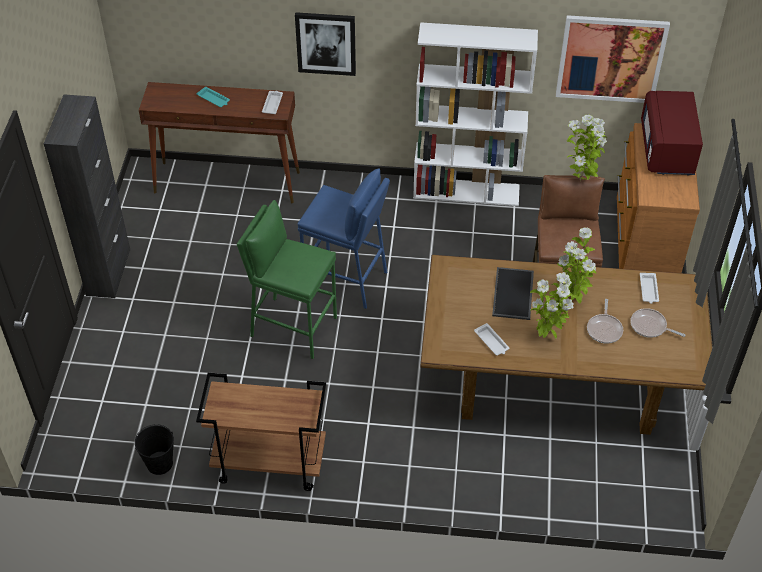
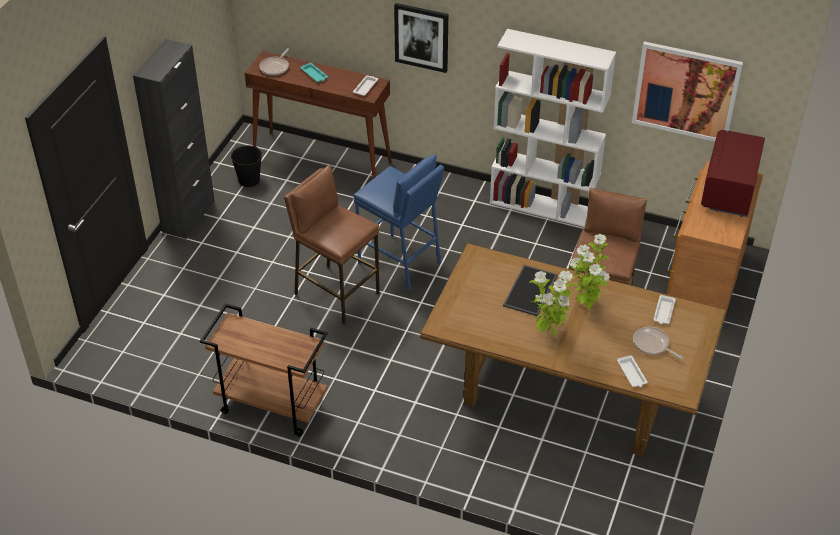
camera: 15 degrees right, 5 degrees down
(160, 463) = (175, 385): black bucket -> black bucket (249, 180)
(293, 327) = (336, 293): green stool -> brown stool
(492, 342) = (493, 328): white tray -> white tray (632, 374)
(581, 180) = (623, 198): potted plant -> none
(604, 329) = (606, 338): frying pan -> frying pan (275, 67)

